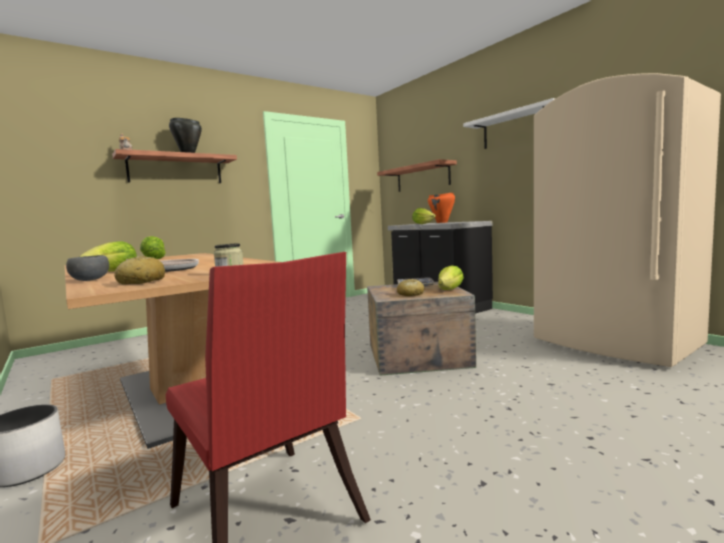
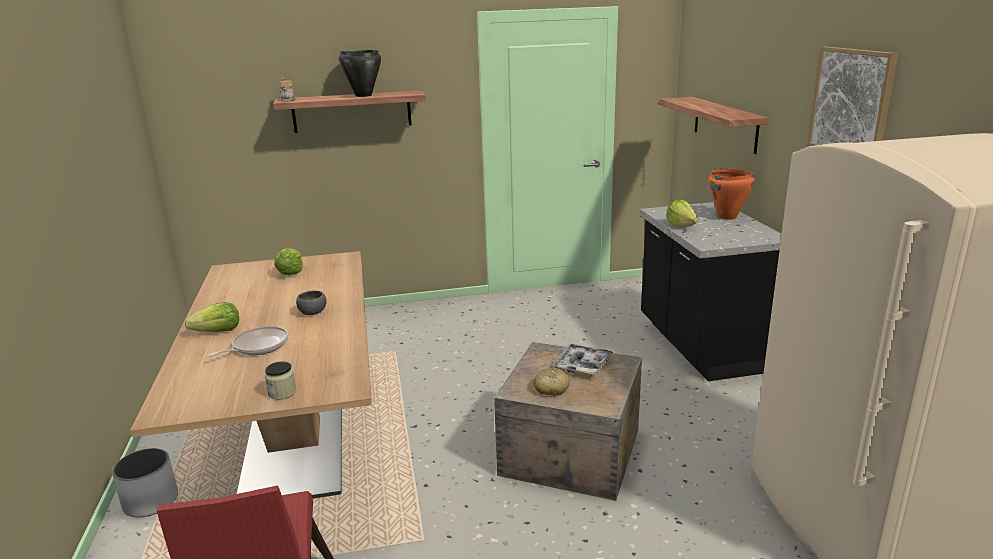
camera: 25 degrees right, 15 degrees up
(90, 280) = (182, 362): grey bowl -> grey bowl (313, 312)
(141, 282) = (205, 393): bread -> none
(450, 290) = (610, 391): lettuce -> none
(517, 128) = (851, 103): white shelf -> picture

